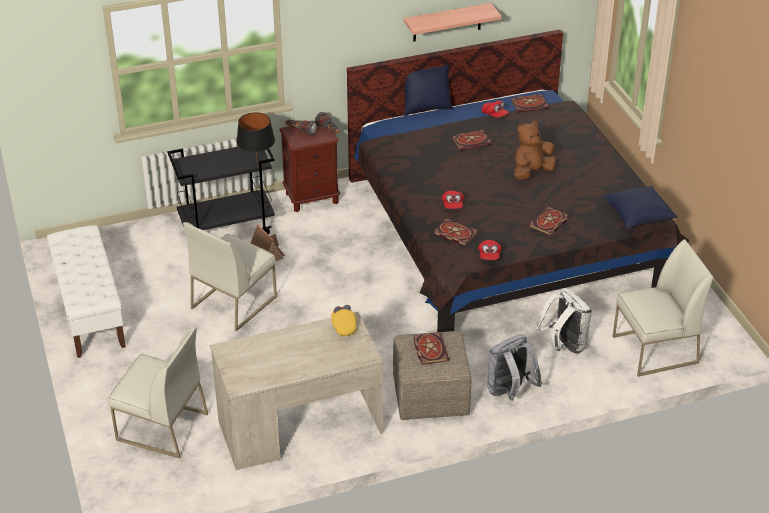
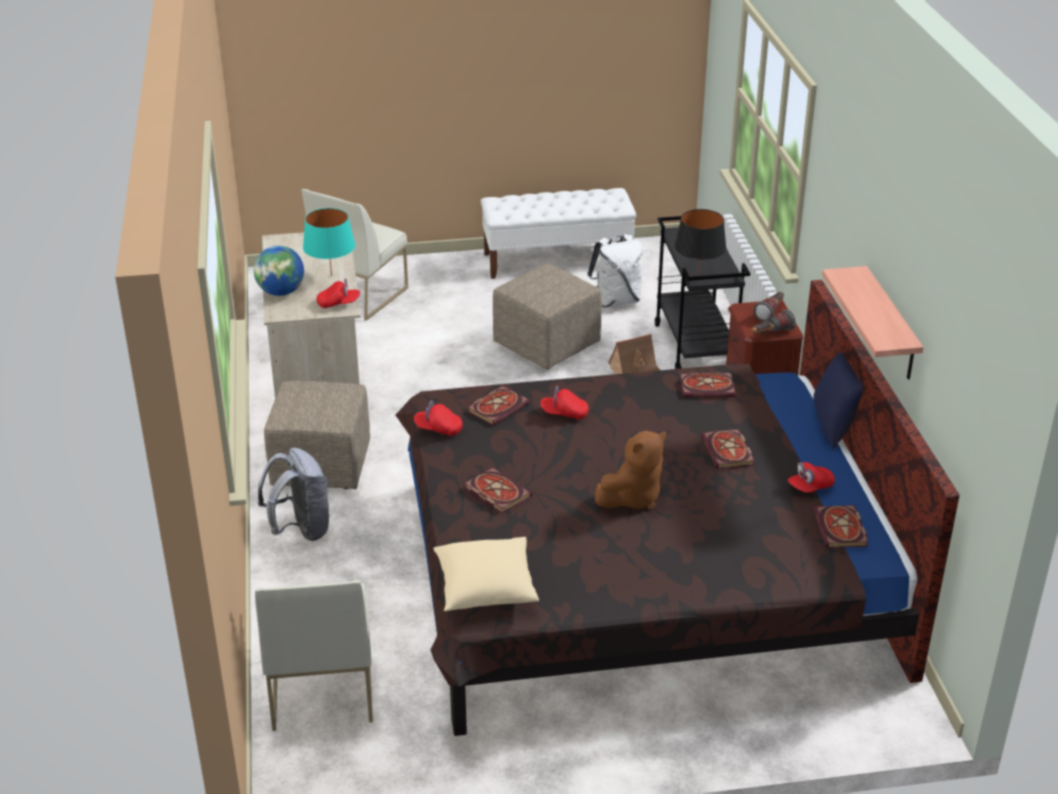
camera: 100 degrees right, 5 degrees down
(233, 302) = (547, 344): white chair -> beige ottoman
(299, 338) = (331, 276): none -> turquoise table lamp
(332, 362) = (281, 292): none -> globe
(343, 326) = (338, 303): yellow cap -> red cap
(429, 349) = (321, 400): book -> book (708, 387)
(531, 172) = (632, 497): brown plush toy -> brown plush toy turned 75 degrees clockwise
(564, 345) = (368, 595): white backpack -> white backpack (616, 301)
(638, 216) = (485, 589): blue pillow -> beige pillow

